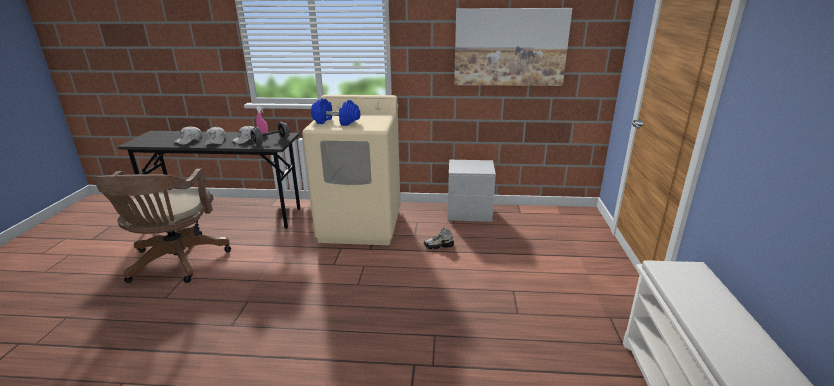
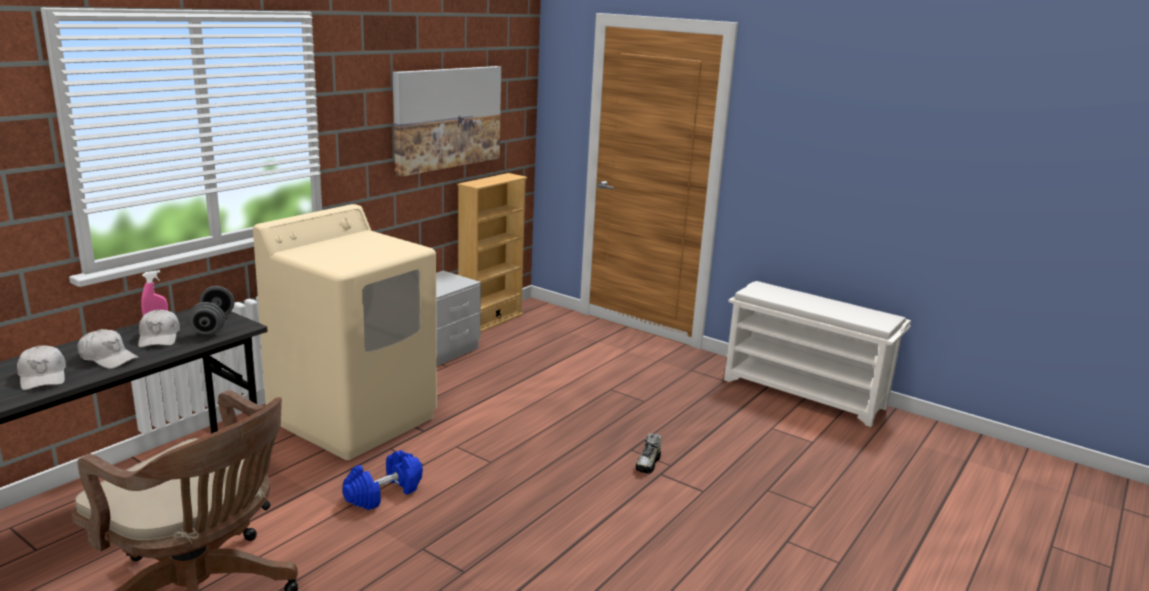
camera: 60 degrees left, 5 degrees down
(336, 122) = (346, 256): blue dumbbell -> blue dumbbell (383, 493)
(438, 246) = (481, 391): shoe -> shoe (648, 464)
(535, 210) = (490, 321): none -> beige bookcase

